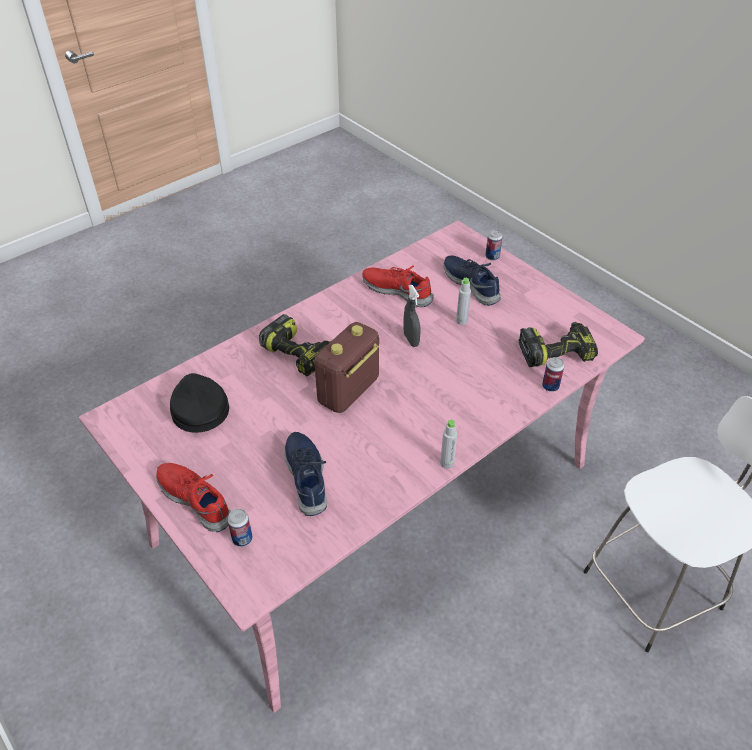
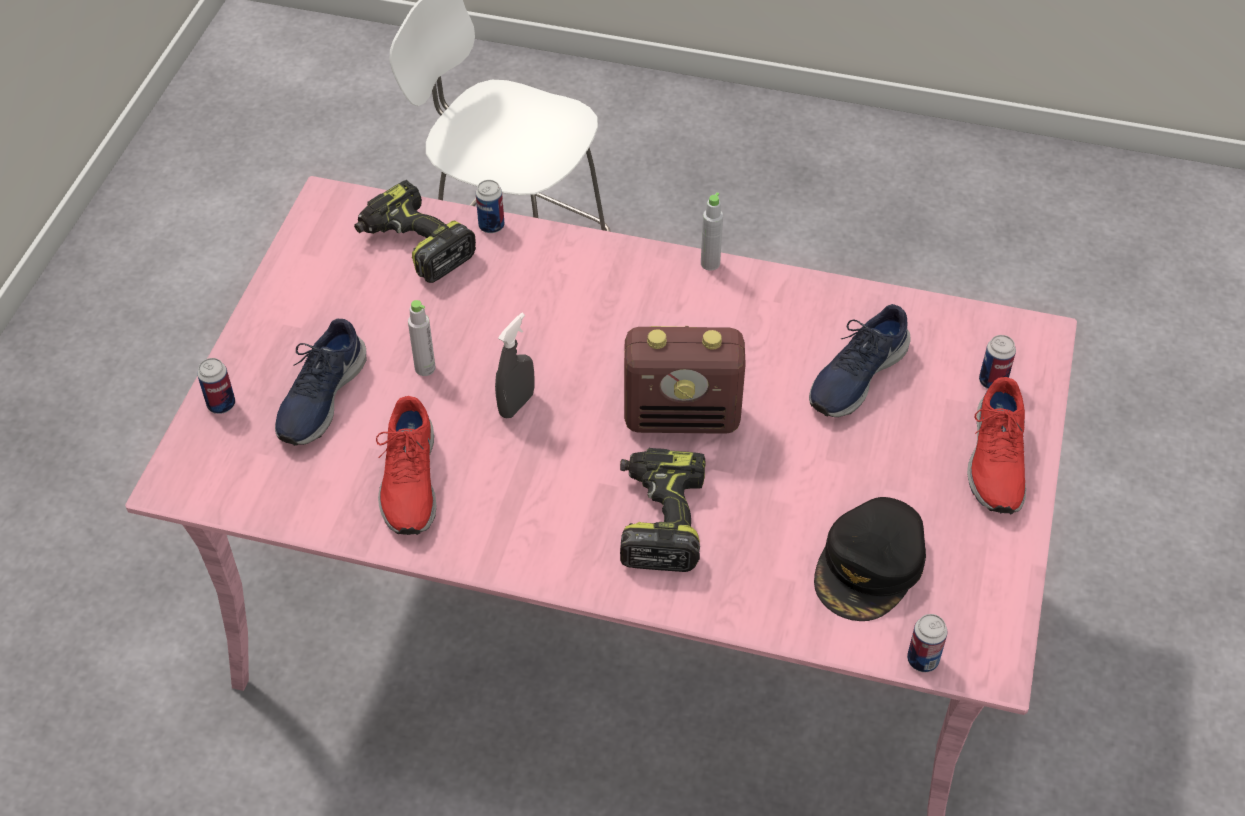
camera: 125 degrees left, 5 degrees up
(139, 396) = (922, 660): none -> can

